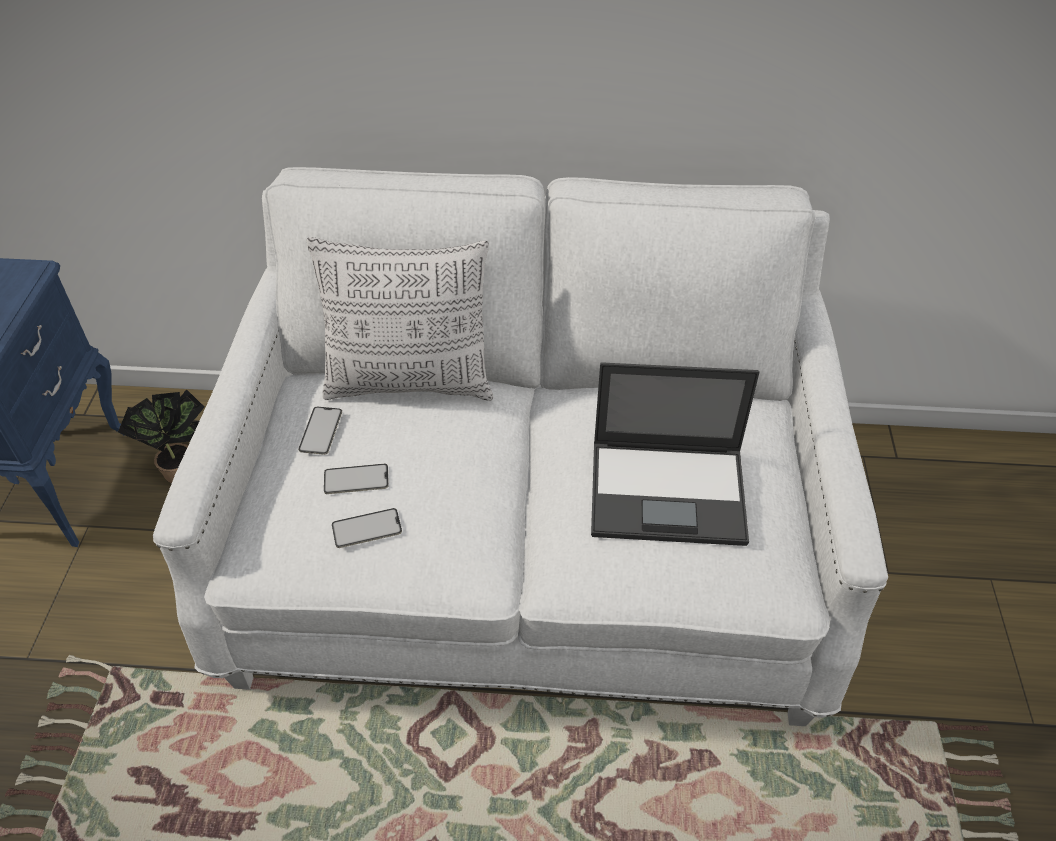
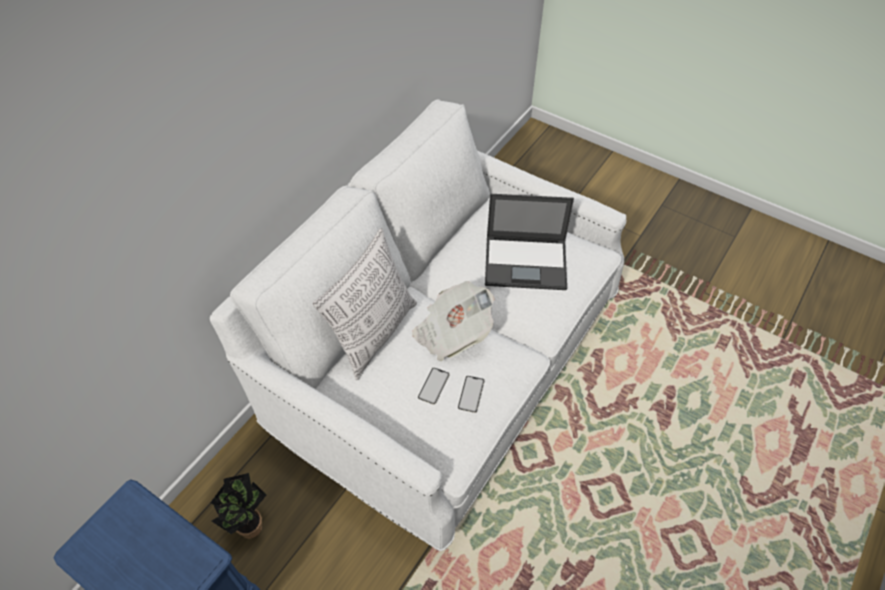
camera: 60 degrees left, 5 degrees up
(320, 430) = (384, 389): phone -> none
(464, 460) = (452, 332): none -> newspaper
(669, 492) = (526, 263): laptop -> laptop turned 60 degrees clockwise

